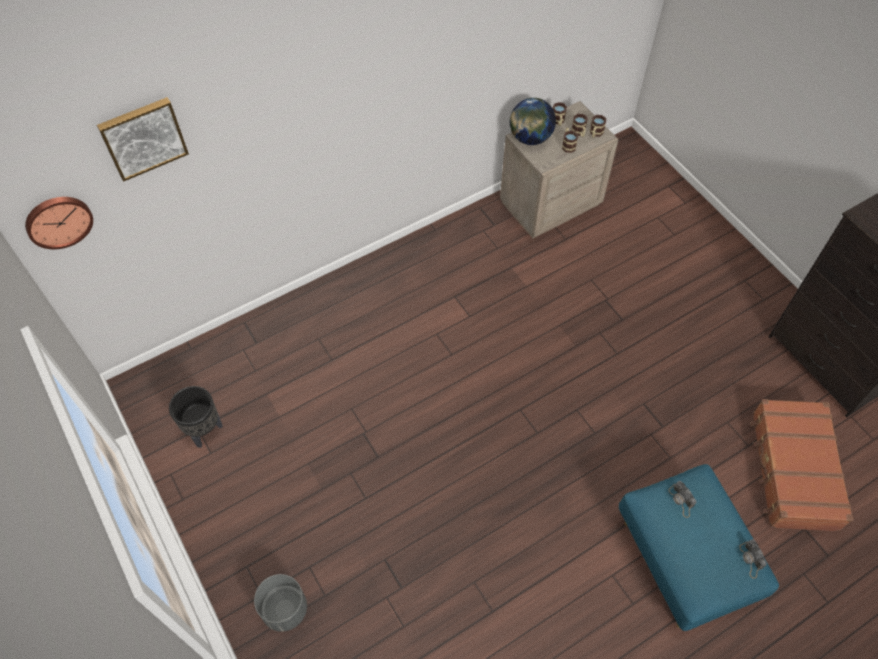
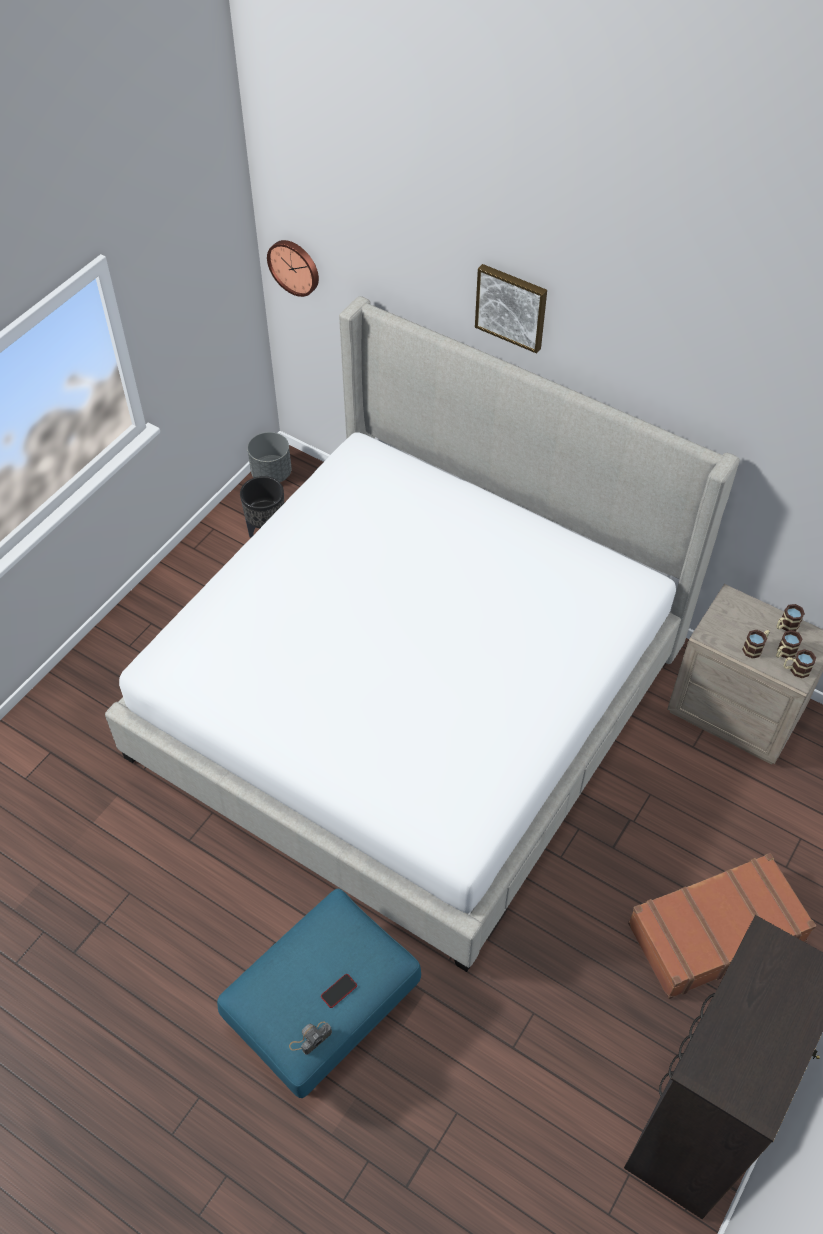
camera: 65 degrees right, 5 degrees down
(143, 137) = (377, 255): picture -> picture (512, 306)
(284, 609) = (123, 669): grey planter -> grey planter (271, 473)
(439, 391) = (411, 698): none -> bed
(530, 138) = (737, 608): globe -> none
(681, 500) = (351, 942): camera -> none
(718, 525) = (339, 991): none -> phone
(792, 470) = (505, 1113): brown suitcase -> brown suitcase (714, 932)

